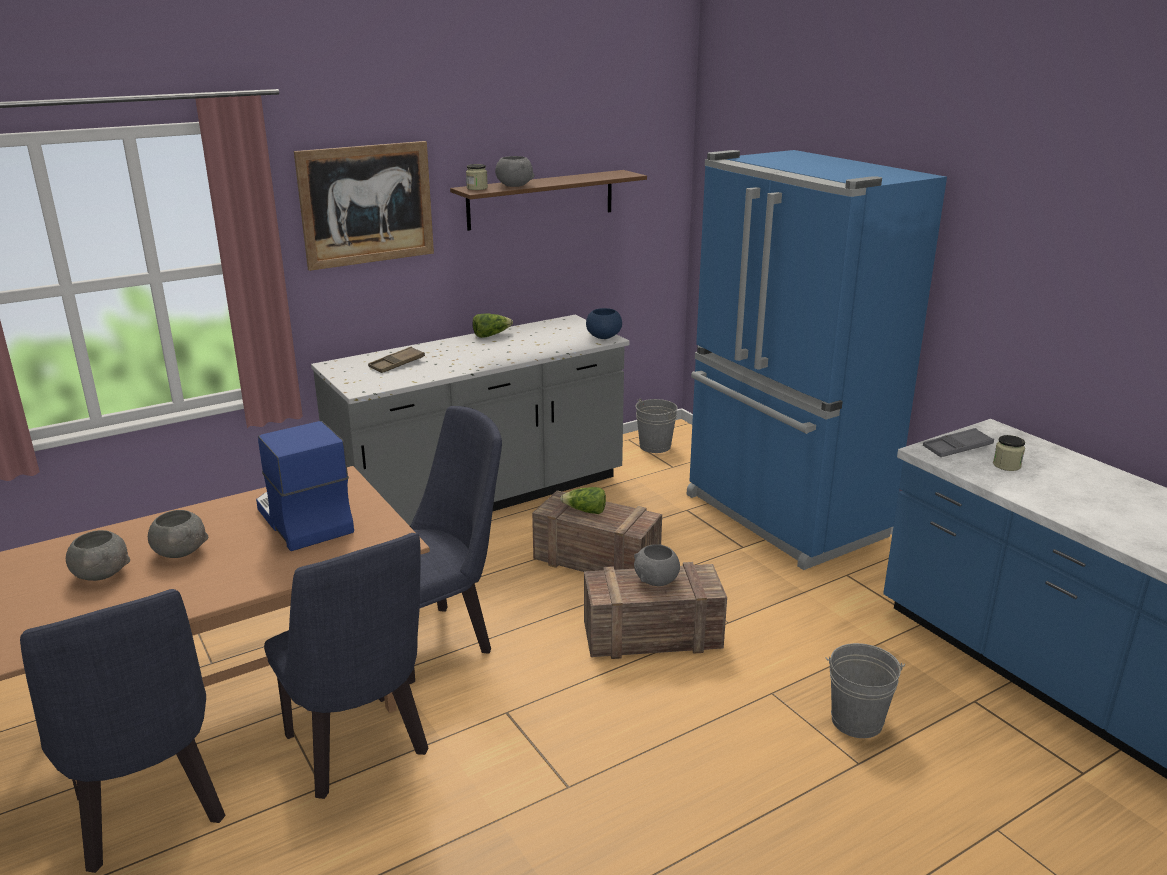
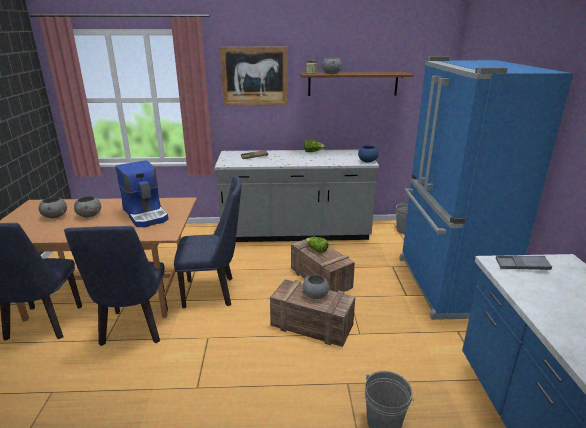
camera: 30 degrees right, 0 degrees up
(302, 520) = (146, 214): coffee machine -> coffee machine turned 150 degrees clockwise
(1006, 465) = (549, 287): jar -> none

